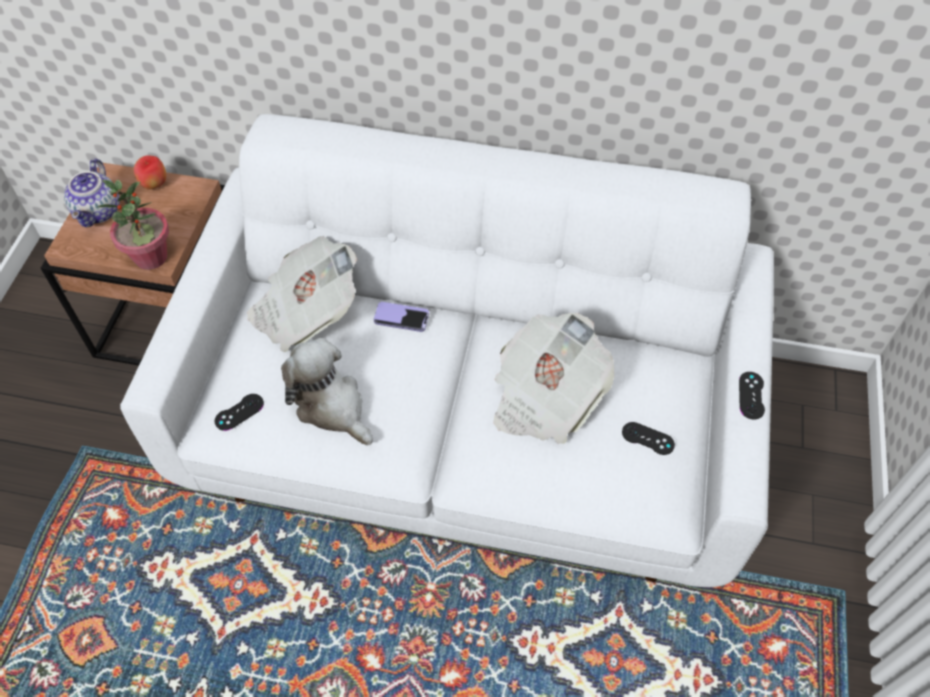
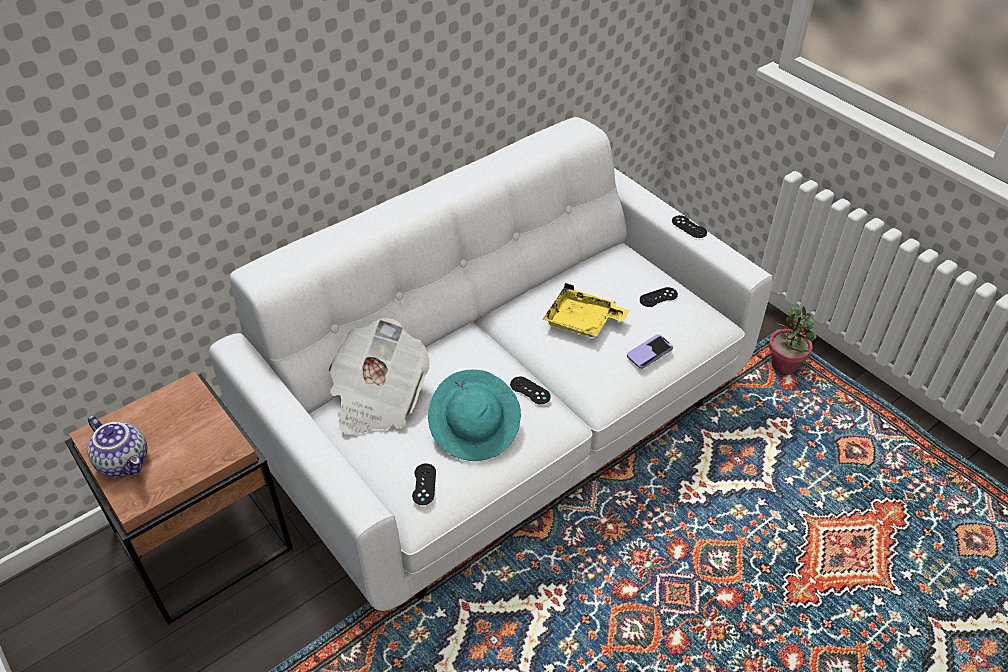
camera: 50 degrees left, 10 degrees down
(151, 257) = (219, 453): potted plant -> potted plant (784, 366)
(154, 184) = (145, 411): apple -> none
(331, 406) = (475, 429): plush toy -> turquoise hat
(401, 318) = (442, 351): phone -> phone (649, 352)
(414, 415) = (530, 390): none -> black game controller
(545, 397) = (582, 322): newspaper -> yellow tray

